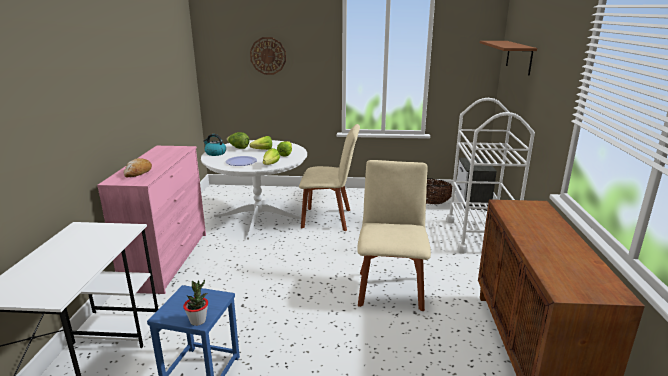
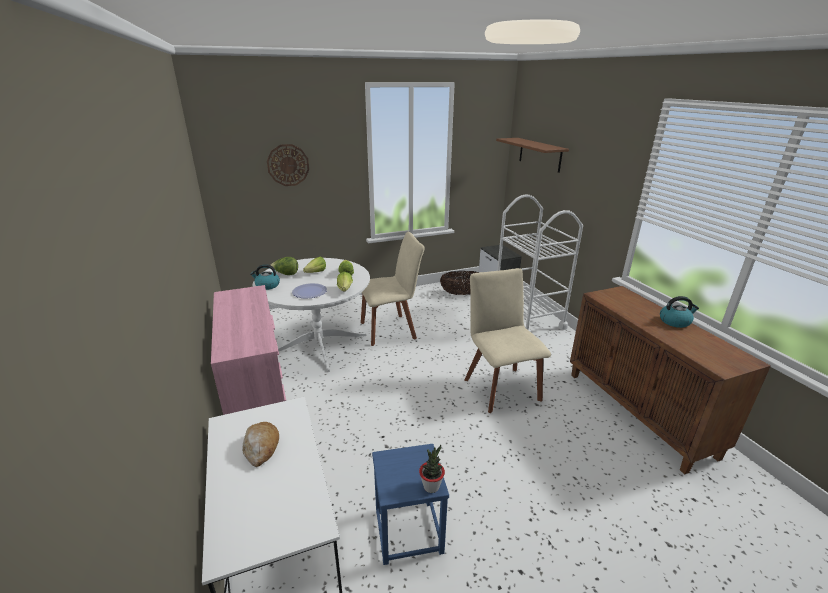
camera: 25 degrees left, 5 degrees up
(138, 172) = (241, 335): bread -> bread (261, 447)
(568, 241) = (675, 321): none -> kettle

